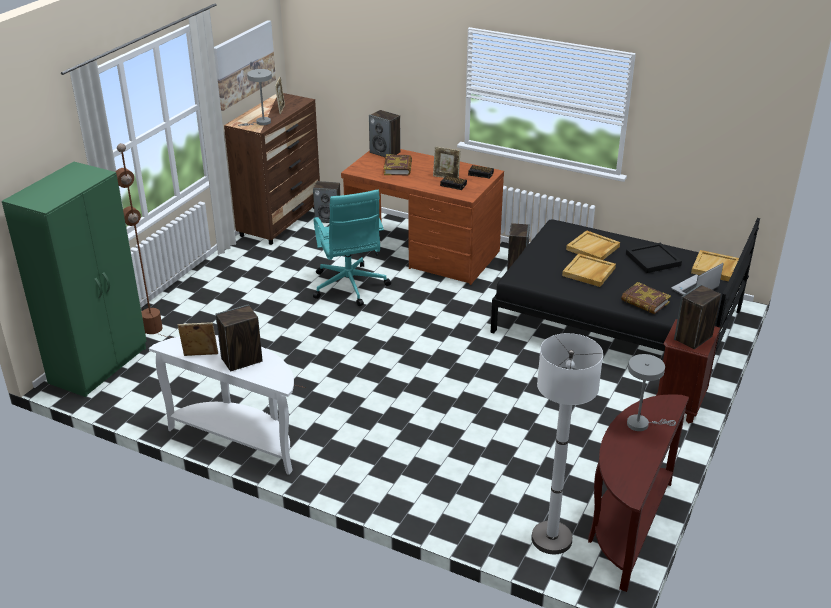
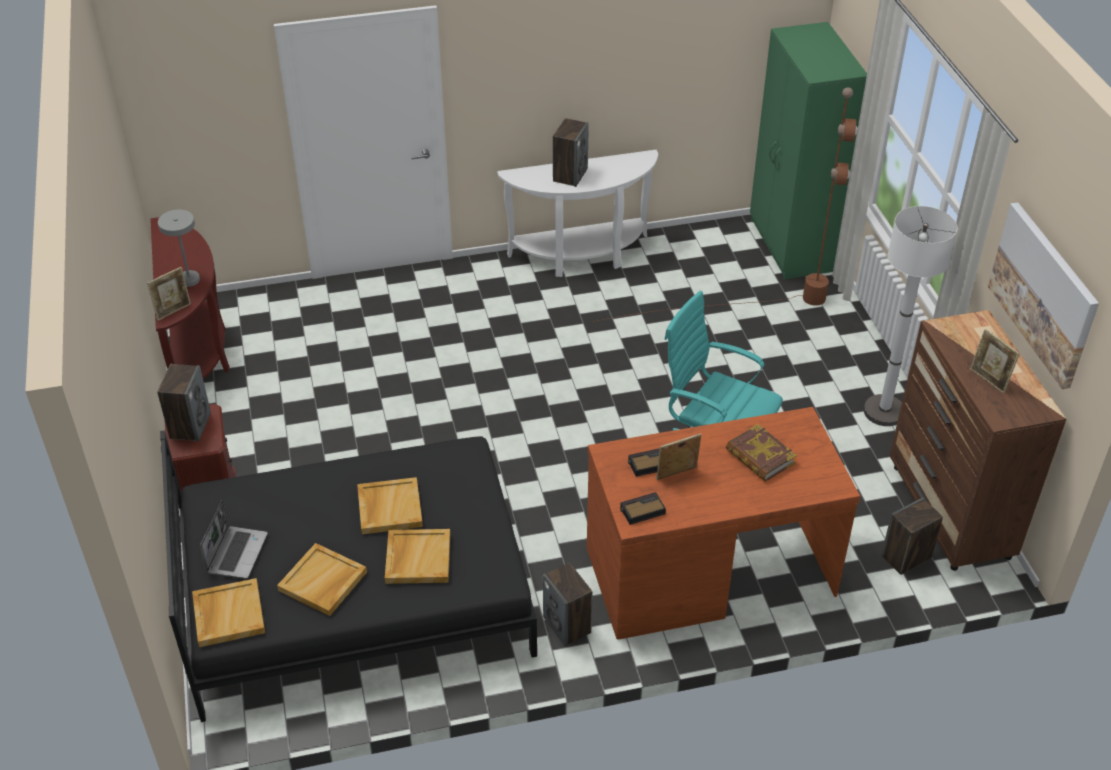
camera: 140 degrees right, 10 degrees up
(200, 355) = (607, 163): picture frame -> picture frame (173, 311)
(261, 123) = (958, 338): grey table lamp -> none
(385, 152) = (821, 481): speaker -> none
(551, 539) = (254, 313): white floor lamp -> white floor lamp (884, 412)
(645, 301) = (287, 491): book -> none
(653, 259) = (323, 582): black tray -> beige tray

